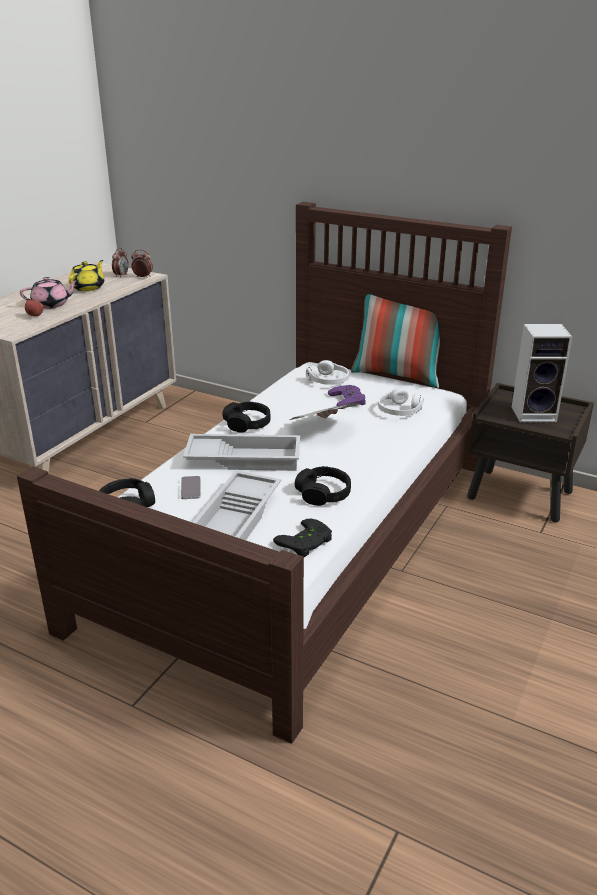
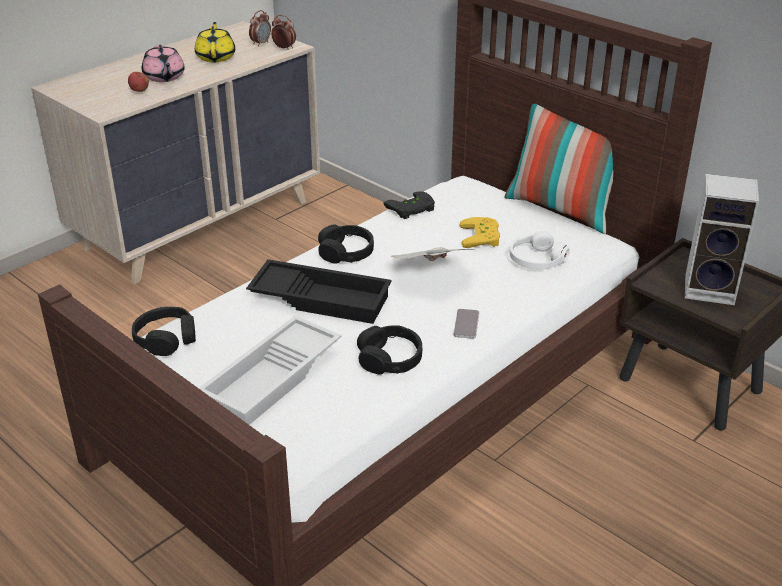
camera: 15 degrees right, 5 degrees up
(51, 305) = (164, 77): pink teapot -> pink teapot turned 75 degrees clockwise
(88, 287) = (216, 57): yellow teapot -> yellow teapot turned 45 degrees counterclockwise
(190, 488) = (244, 327): phone -> phone (466, 324)
(245, 458) = (322, 298): white tray -> black tray
(306, 543) = (340, 419): black game controller -> black game controller (411, 209)
(328, 380) = (470, 206): white headphones -> none
(350, 400) = (483, 237): purple game controller -> yellow game controller

